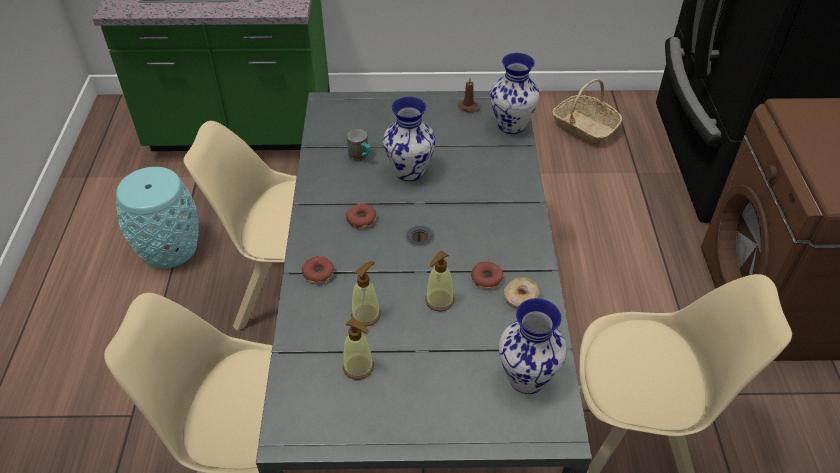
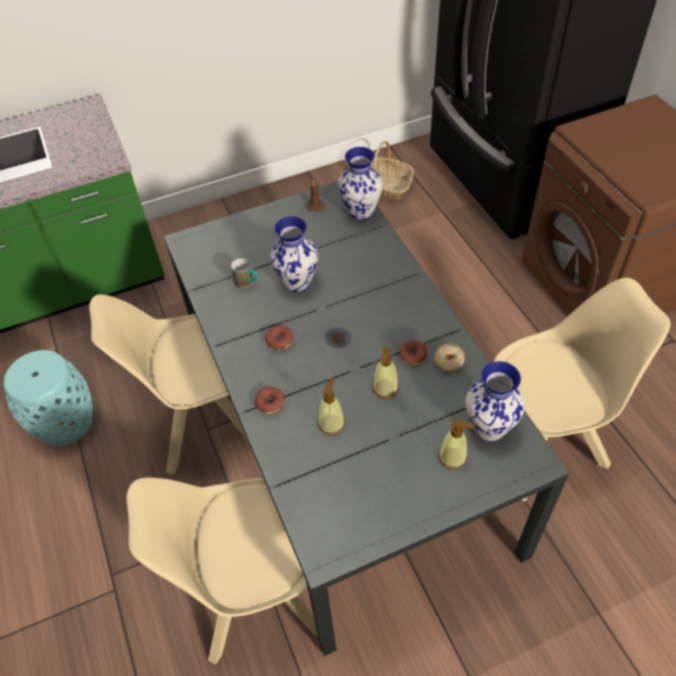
camera: 20 degrees left, 5 degrees up
(358, 367) = (350, 472): soap dispenser -> soap dispenser (452, 458)

